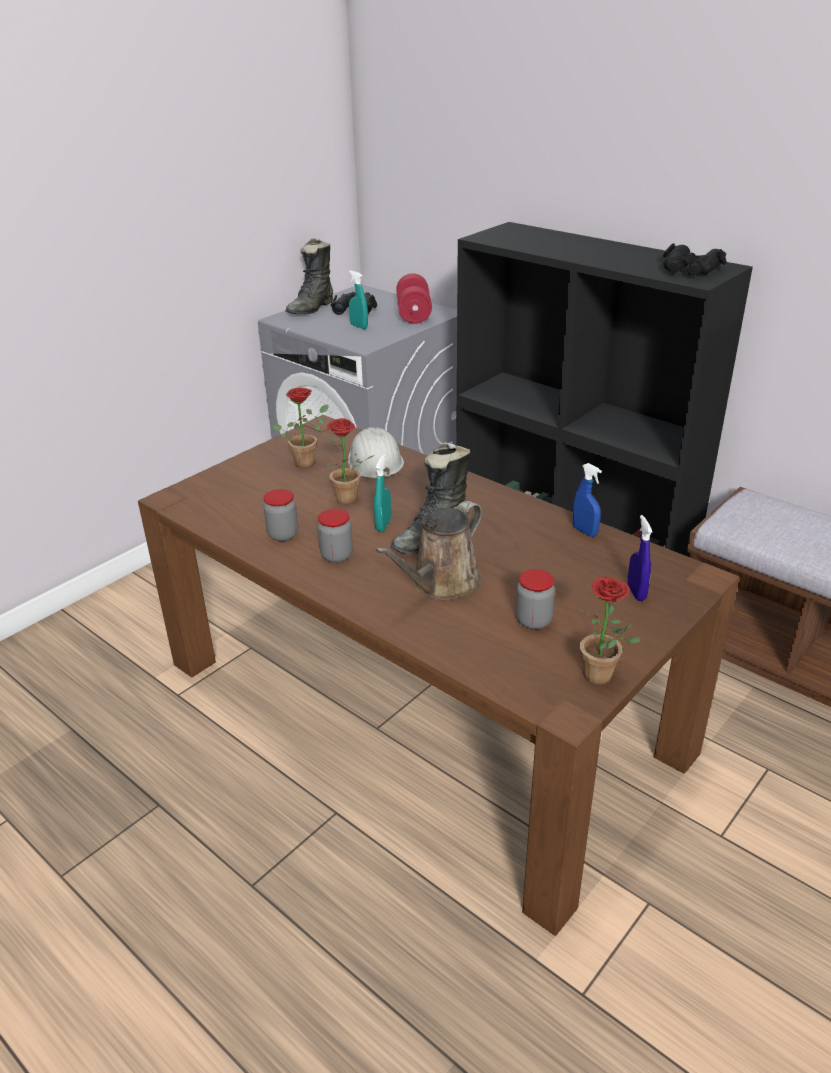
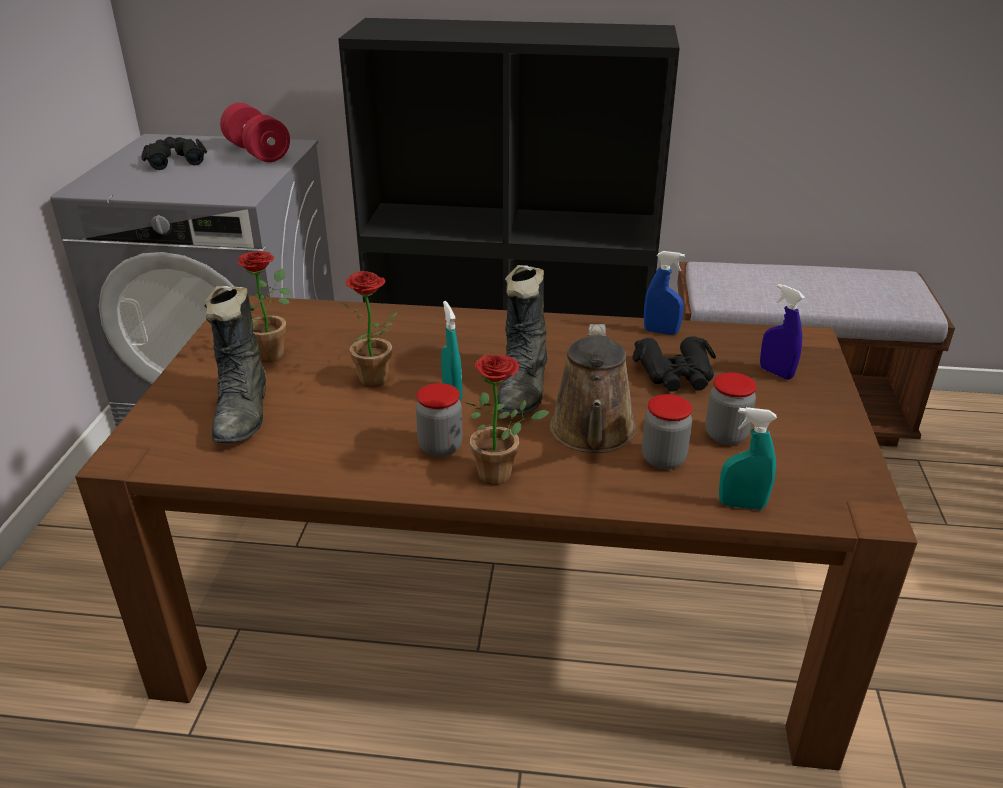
camera: 35 degrees left, 0 degrees up
(283, 535) = (343, 446): jar -> jar (663, 459)
(312, 308) = (113, 169): black boot -> black boot (244, 413)
(359, 326) = (205, 177): turquoise spray bottle -> turquoise spray bottle (741, 505)
(374, 462) = (357, 329): white hard hat -> none
(603, 677) = (852, 464): potted plant -> potted plant (502, 475)
(690, 270) = (630, 34): black binoculars -> black binoculars (676, 374)

